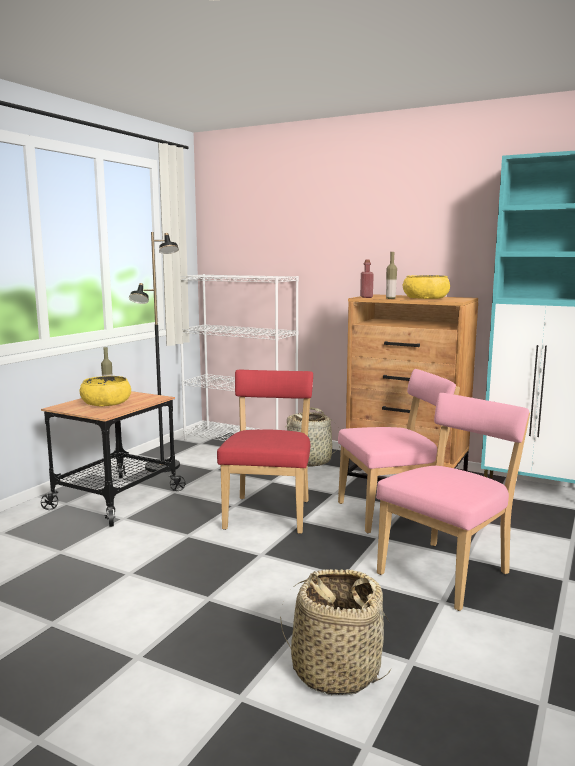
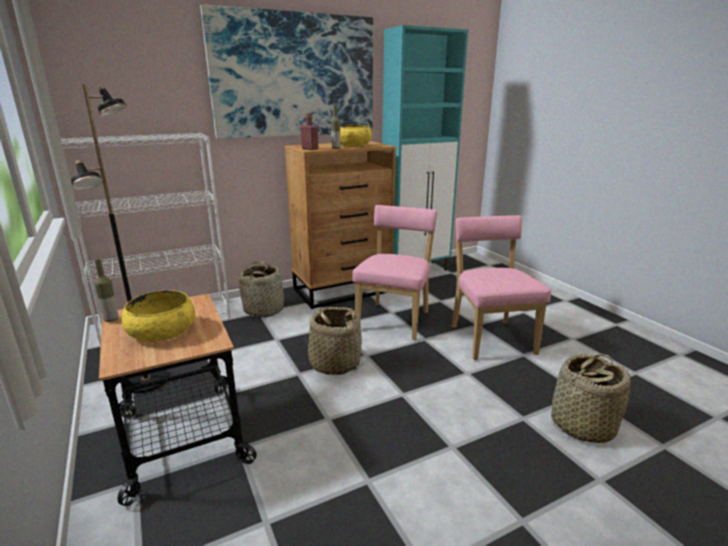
camera: 55 degrees left, 10 degrees up
(269, 512) = (334, 363): red chair -> basket
(394, 222) = (295, 76): none -> picture

